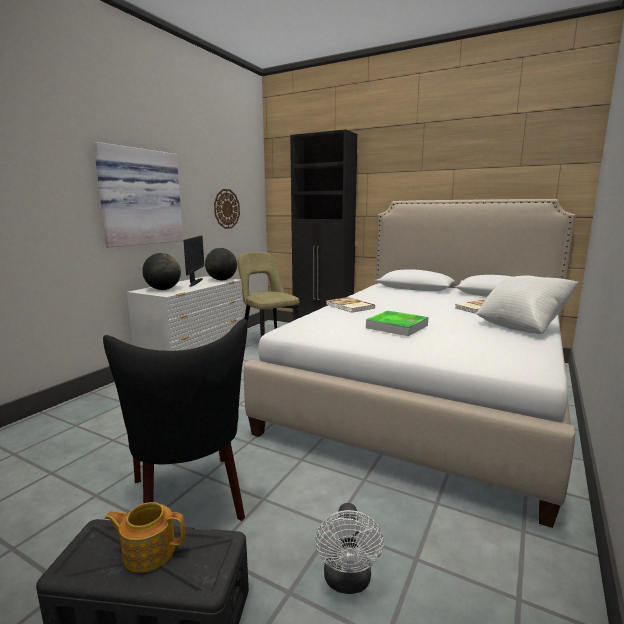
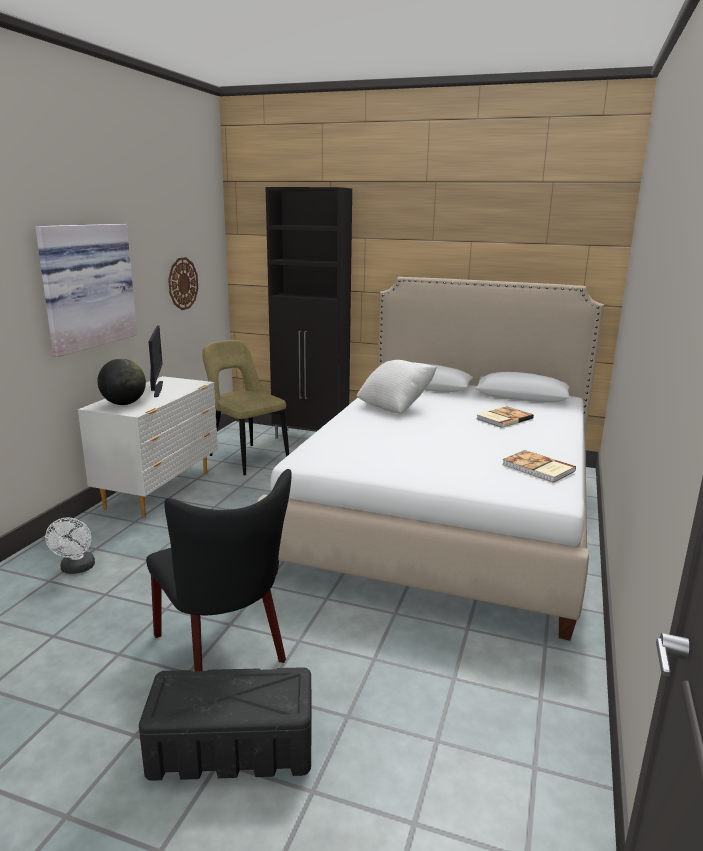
camera: 10 degrees left, 5 degrees up
(148, 551) = (228, 691): teapot -> none
(222, 280) = (189, 383): globe -> none
(348, 582) = (397, 702): white fan -> white fan (76, 569)
(349, 306) = (359, 421): book -> book (538, 468)
(397, 326) = (419, 450): tray -> none
(521, 326) = (546, 443): white pillow -> white pillow (395, 406)

